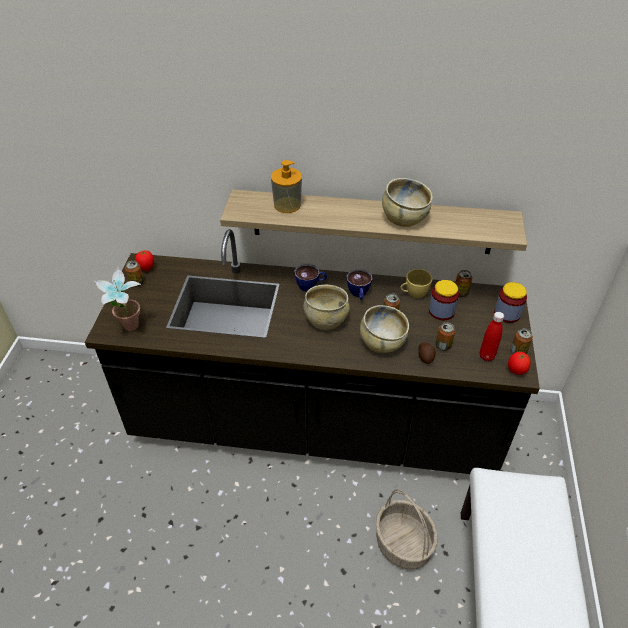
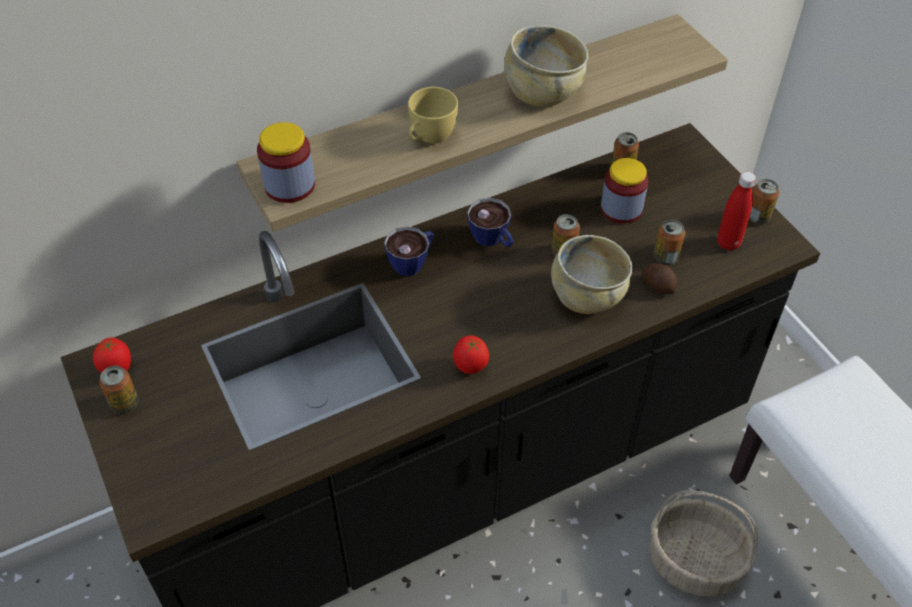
camera: 35 degrees left, 5 degrees up
(129, 330) = (190, 488): potted plant -> none
(287, 205) = (354, 147): soap dispenser -> none
(326, 320) = (482, 303): beige bowl -> none
(413, 294) = (564, 202): yellow cup -> yellow cup (429, 138)
(507, 313) = (701, 170): jar -> jar (289, 185)
(516, 371) = (777, 245): tomato -> tomato (470, 367)

